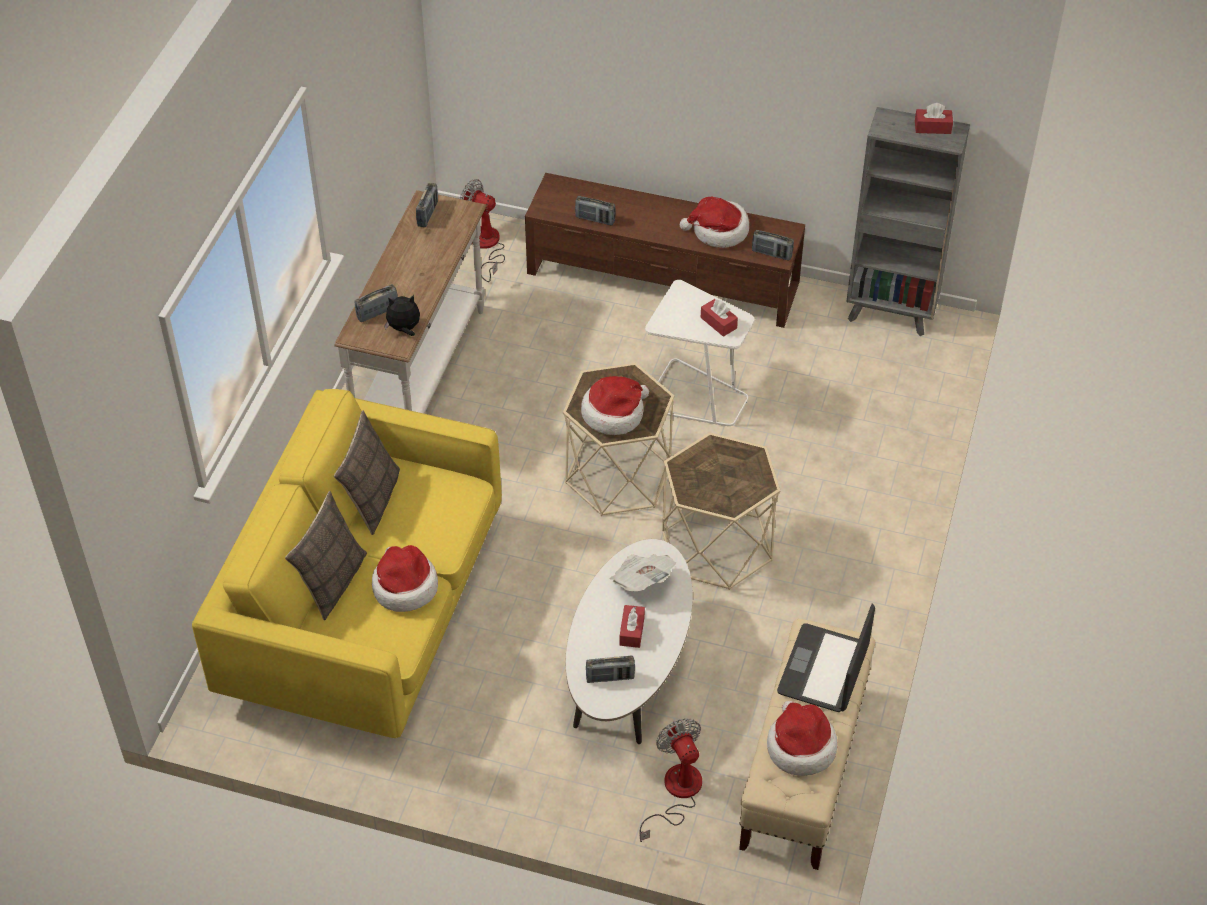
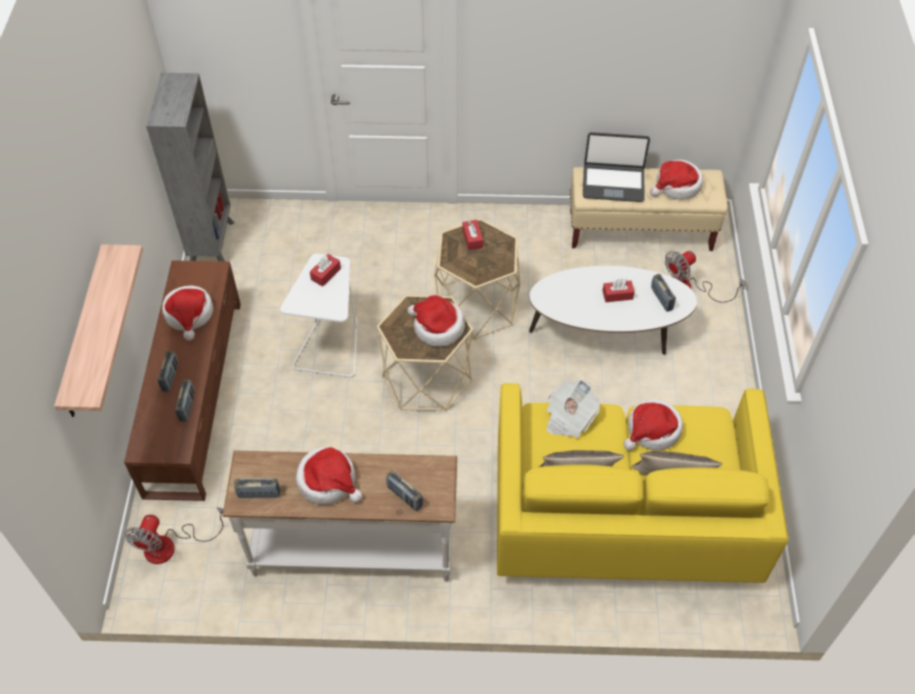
camera: 105 degrees left, 5 degrees up
(404, 329) = (420, 468): plush toy -> none
(419, 262) = (328, 481): none -> hat
(592, 54) = (85, 334): none -> shelf
(642, 581) = (571, 298): newspaper -> newspaper (569, 417)
(771, 254) = (212, 275): radio -> radio (170, 377)
(932, 127) = (169, 91): red tissue box -> red tissue box (472, 239)

